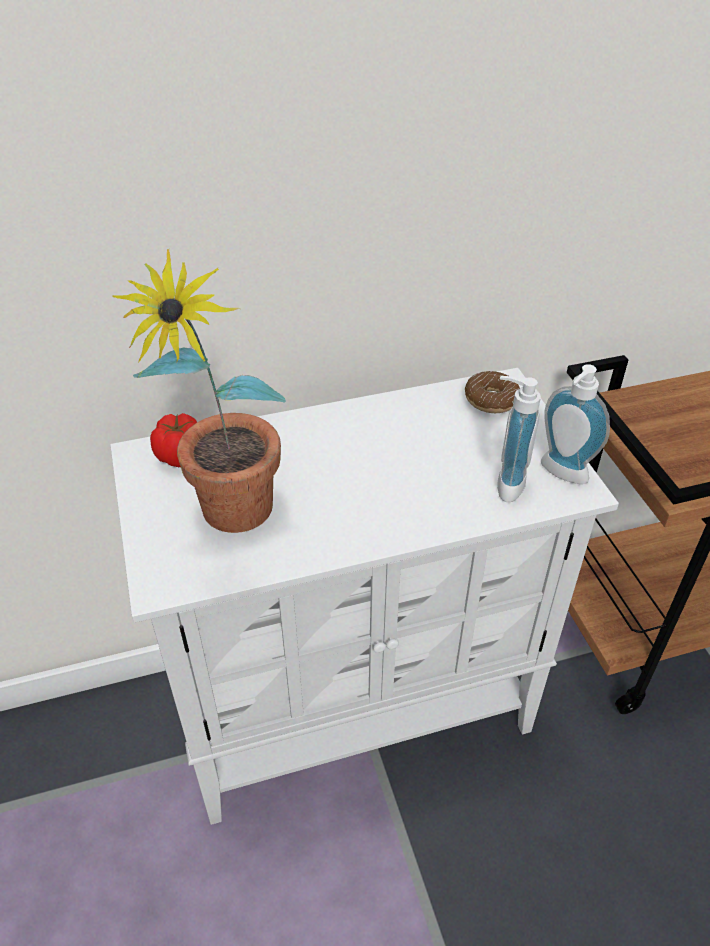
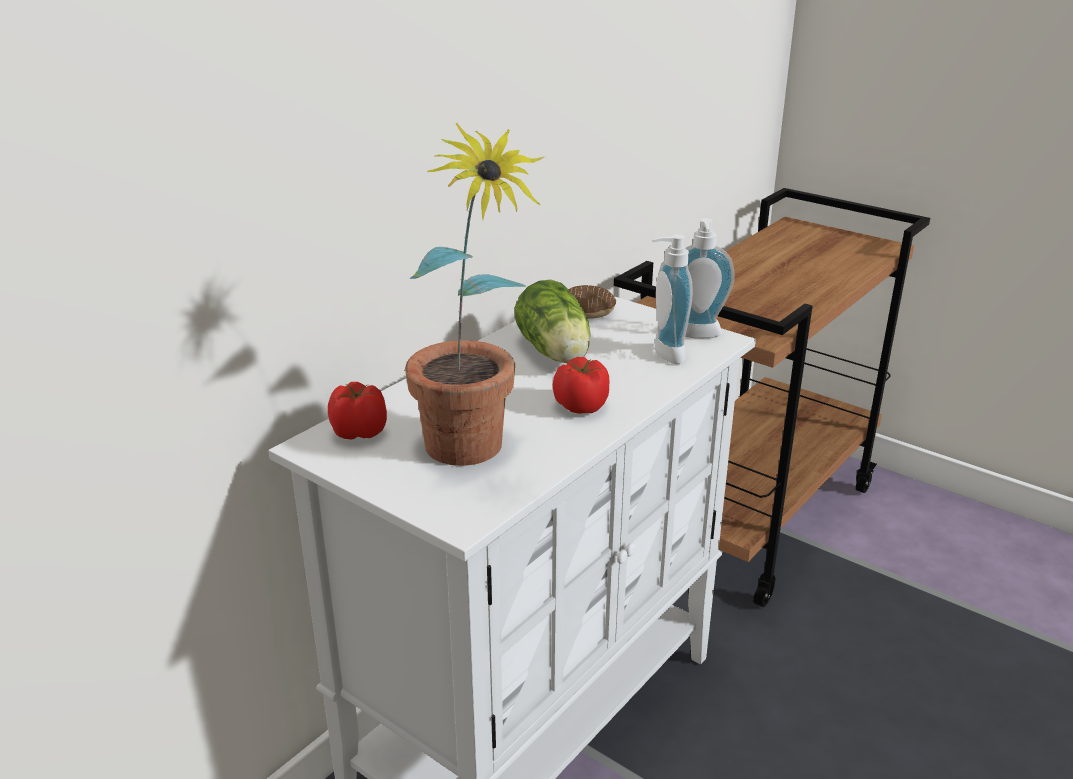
camera: 35 degrees left, 15 degrees down
(370, 510) = (582, 406): none -> tomato
(410, 440) = (555, 353): none -> lettuce

